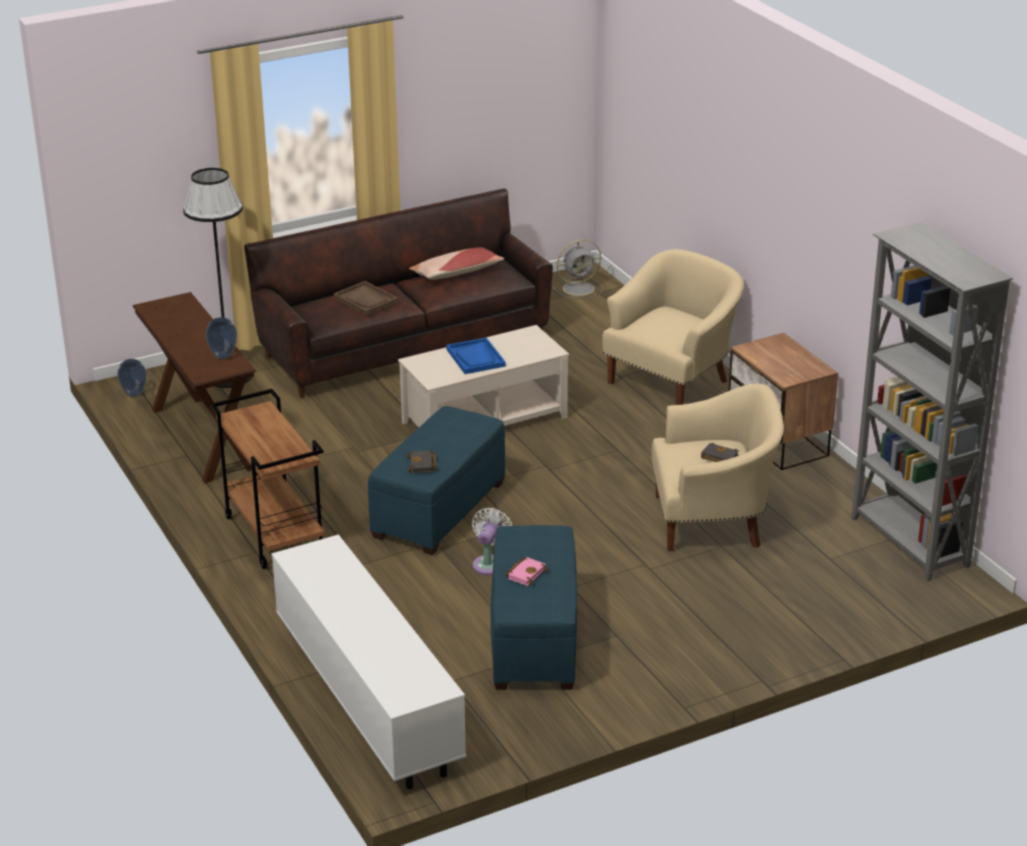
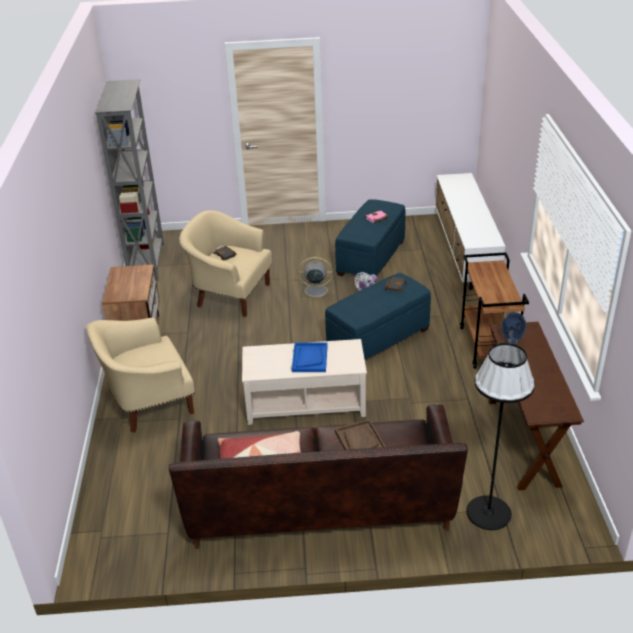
camera: 155 degrees left, 5 degrees up
(134, 393) = (578, 513): vase -> none
(580, 288) = (111, 542): grey fan -> grey fan (315, 290)

